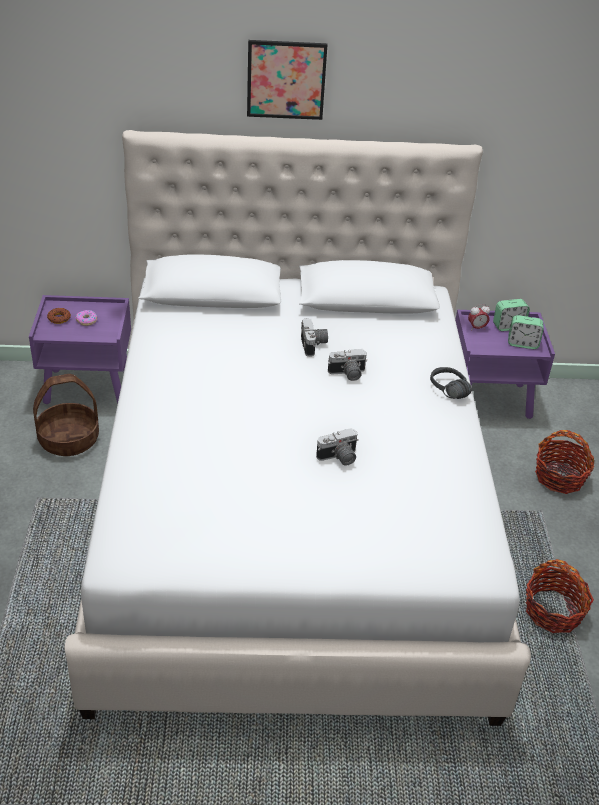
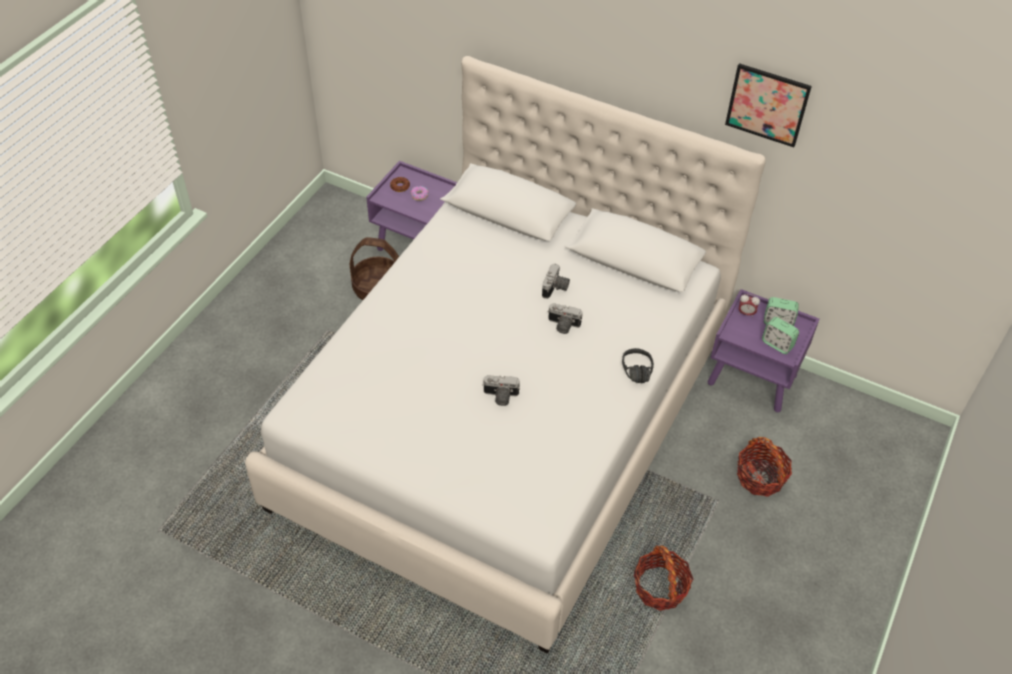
camera: 30 degrees right, 10 degrees up
(286, 80) = (601, 50): picture -> picture (767, 105)

